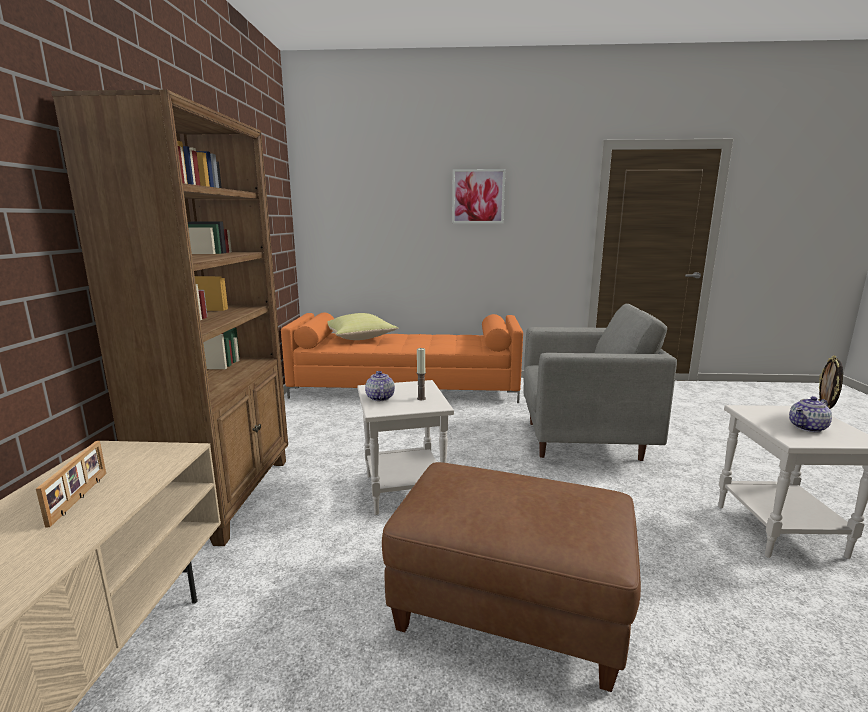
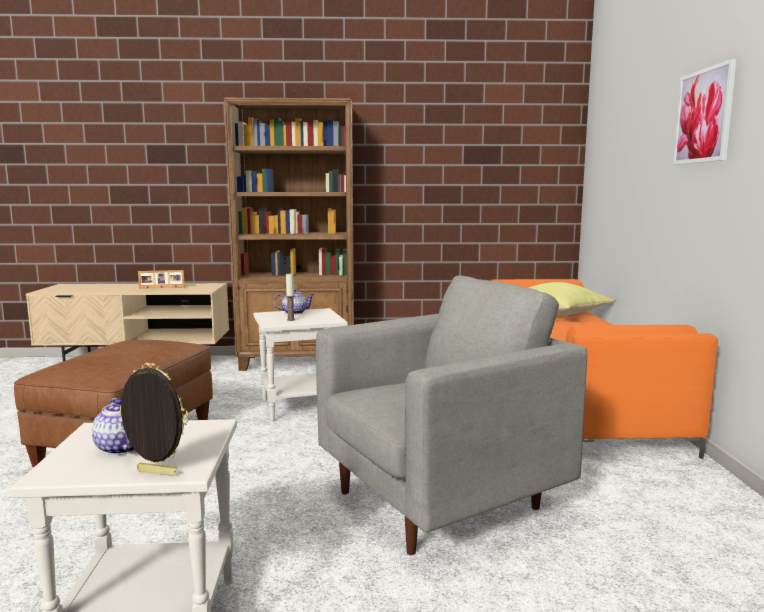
camera: 85 degrees right, 5 degrees down
(583, 440) = (440, 500): grey armchair -> grey armchair turned 120 degrees counterclockwise

